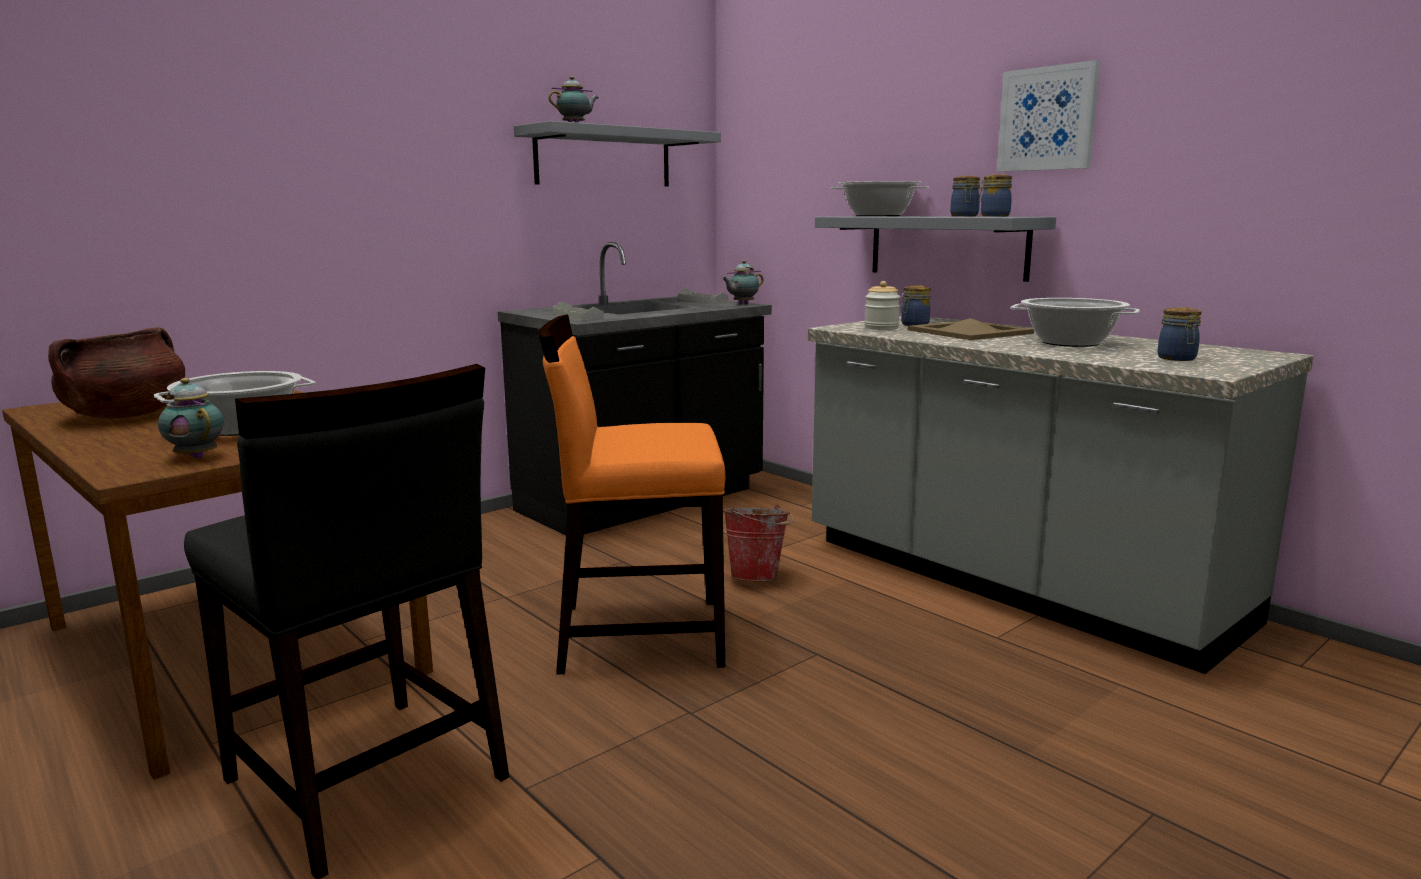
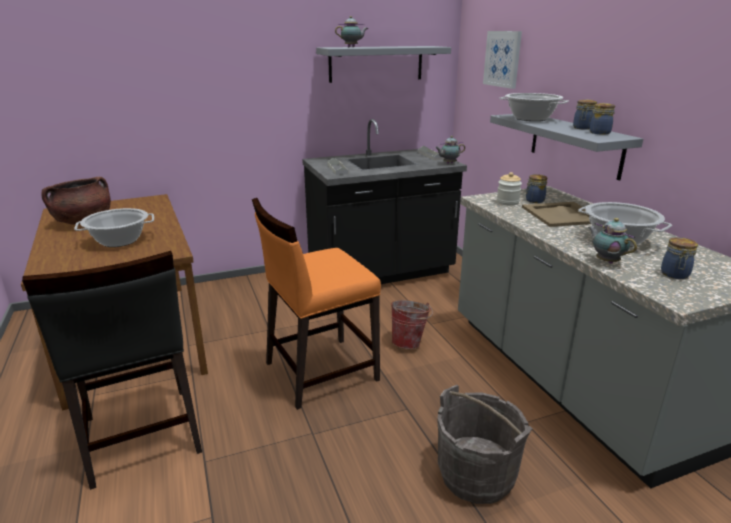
camera: 20 degrees right, 10 degrees up
(196, 456) = (79, 263): teapot -> teapot (606, 261)
(638, 634) = (320, 371): orange chair -> orange chair turned 45 degrees counterclockwise
(979, 709) = (476, 475): none -> grey bucket
(1047, 119) = (648, 65): picture -> picture (502, 59)

